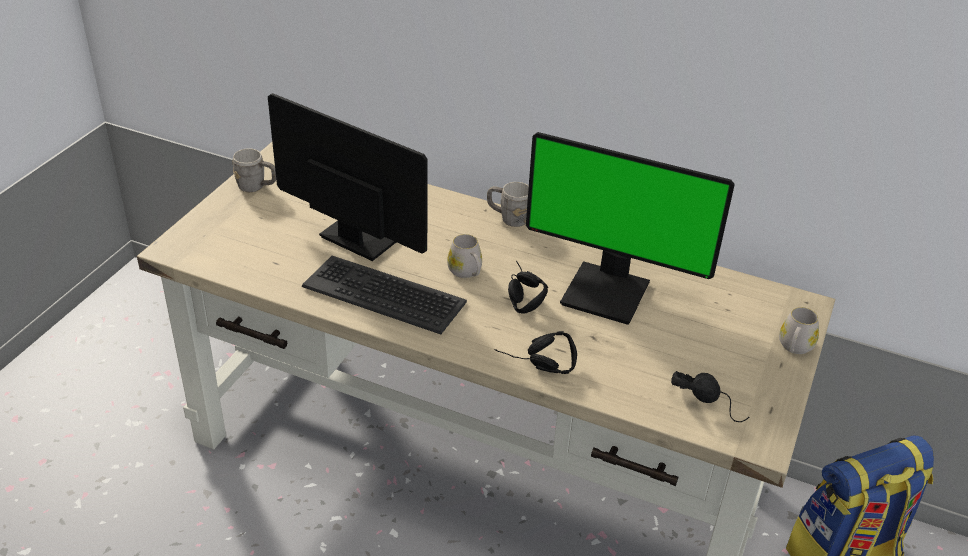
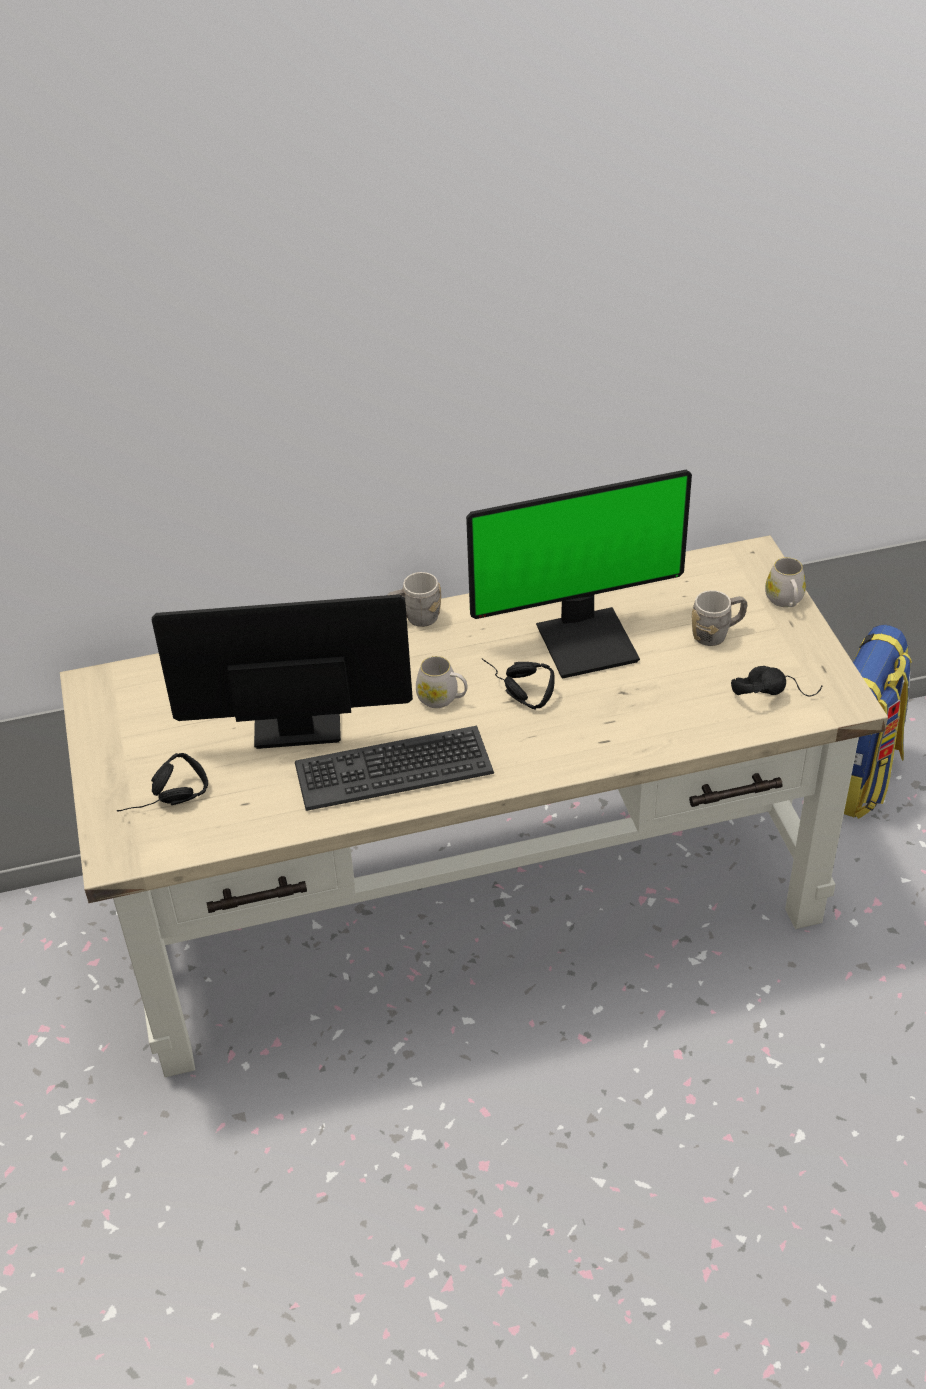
camera: 35 degrees left, 5 degrees up
(257, 187) = (114, 735): grey mug -> grey mug (717, 633)
(535, 366) = (606, 750): black headphones -> black headphones (167, 803)

